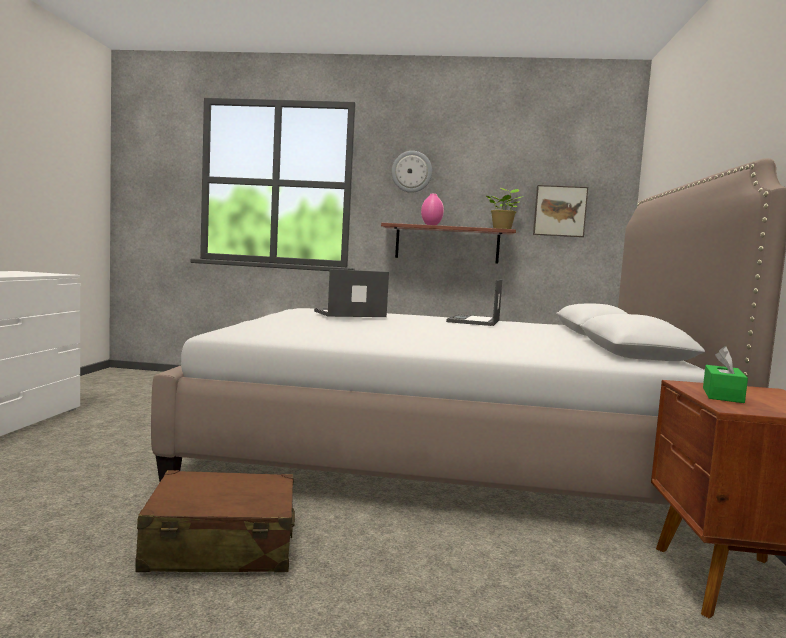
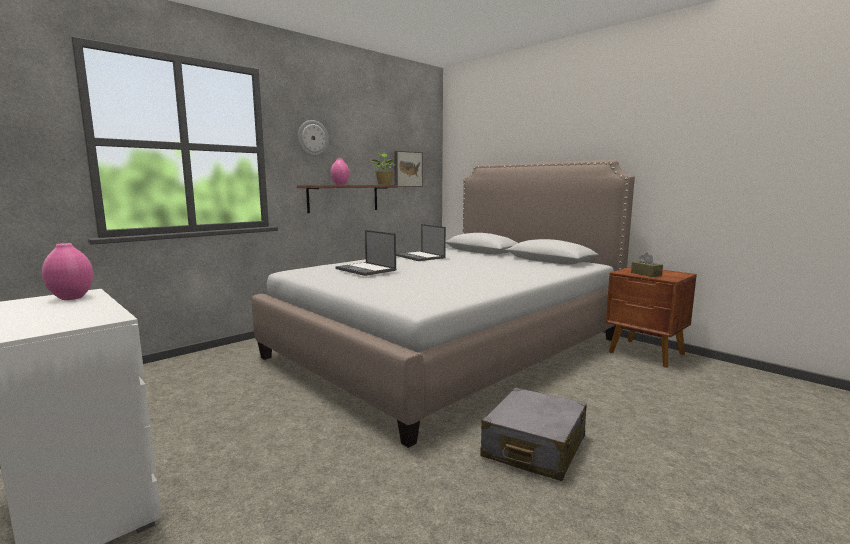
camera: 50 degrees left, 5 degrees up
(44, 273) = (72, 298): none -> pink vase
(221, 546) = (534, 447): brown suitcase -> grey suitcase
(349, 314) = (366, 269): laptop -> laptop turned 60 degrees counterclockwise
(722, 395) = (646, 274): green tissue box -> brown tissue box

